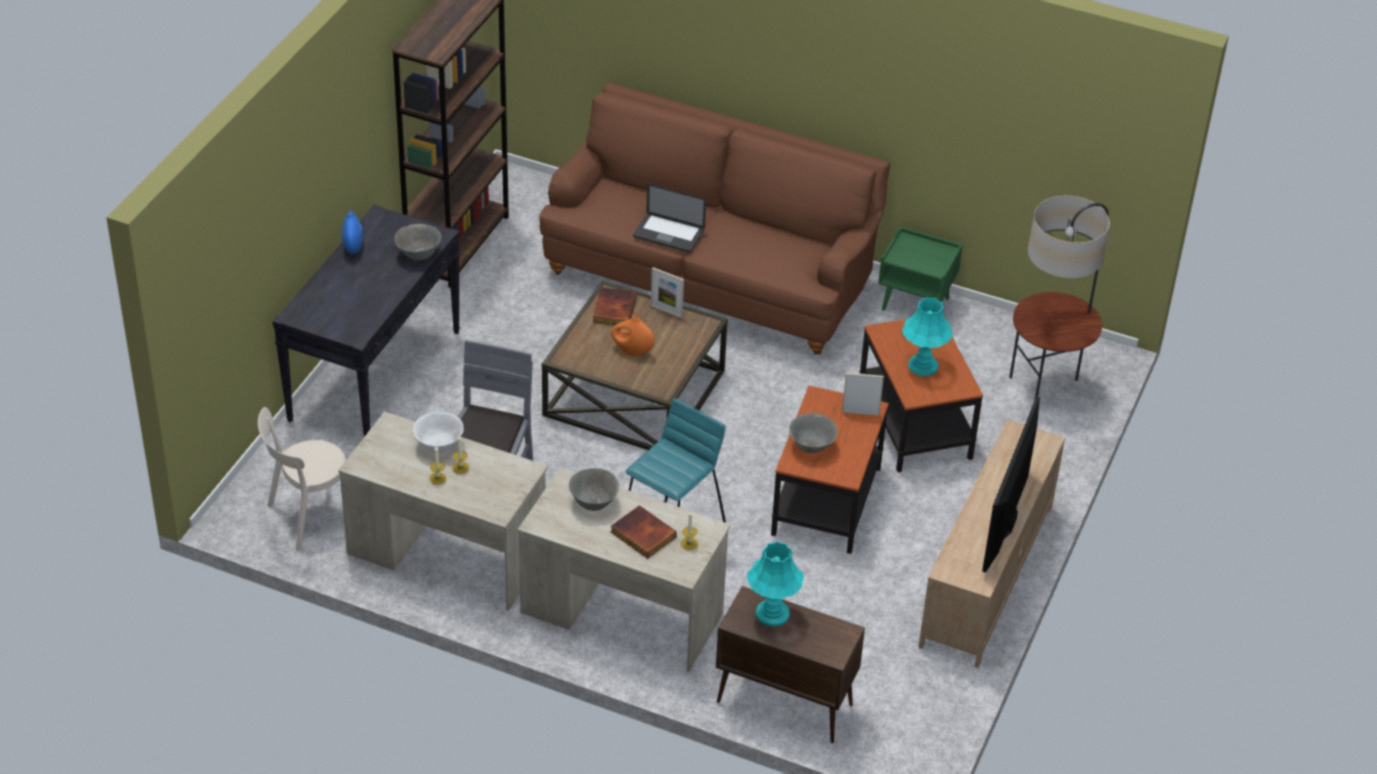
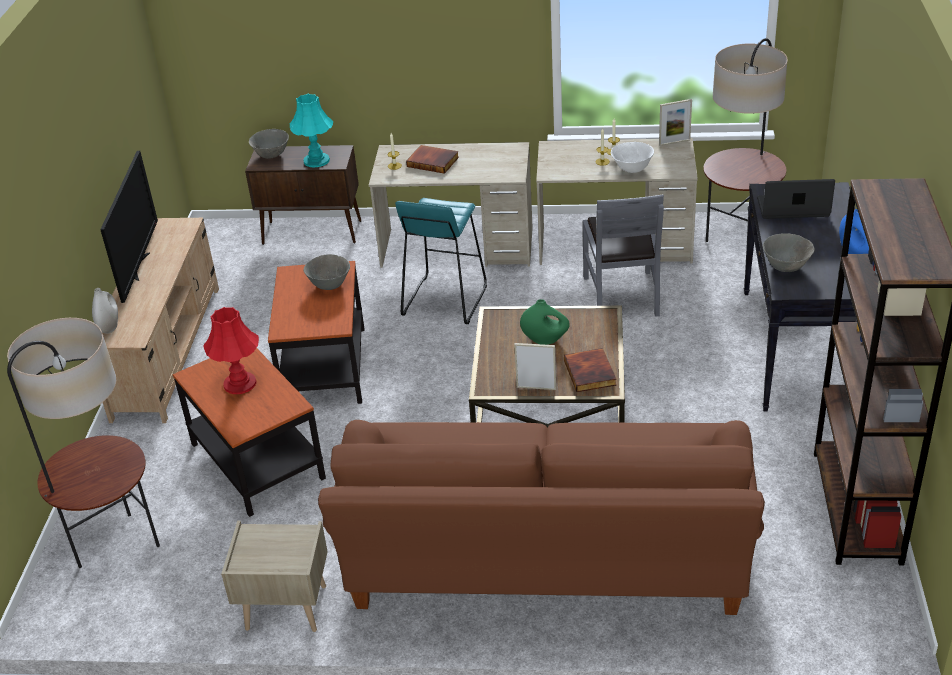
camera: 165 degrees right, 5 degrees down
(309, 517) = (739, 238): beige chair -> floor lamp
(593, 502) = (483, 169): grey bowl -> grey bowl (271, 155)
(632, 351) = (545, 340): orange vase -> green vase
(668, 234) = (577, 438): laptop -> laptop (793, 208)
(860, 413) = (292, 323): picture frame -> picture frame (674, 142)
(916, 304) = (285, 608): green nightstand -> beige nightstand
(922, 365) = (240, 383): turquoise table lamp -> red table lamp
(1041, 453) = (109, 327): none -> white vase

